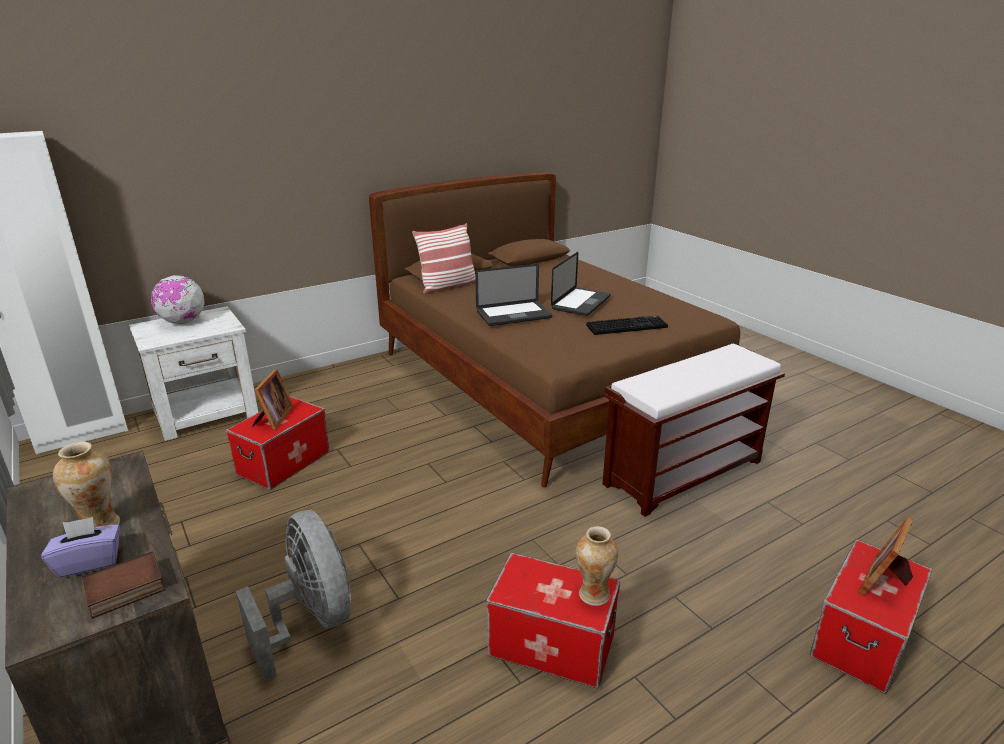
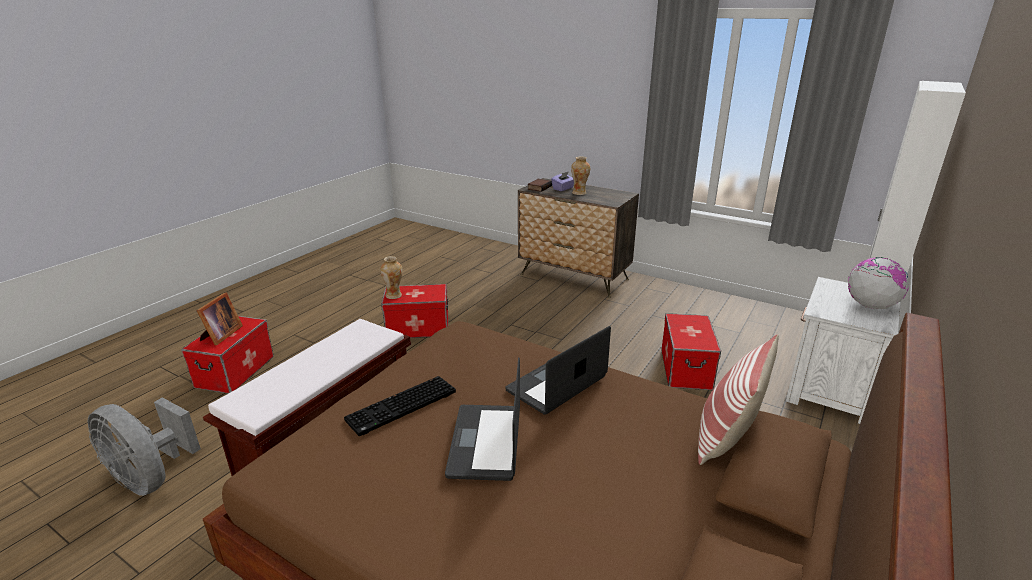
camera: 155 degrees right, 0 degrees up
(273, 419) = (693, 330): picture frame -> none
(311, 621) = (543, 307): grey fan -> grey fan (151, 477)

